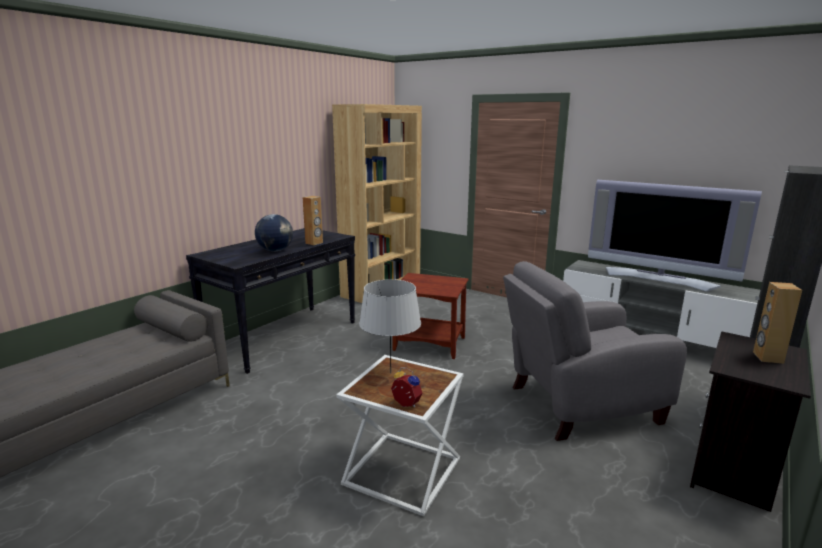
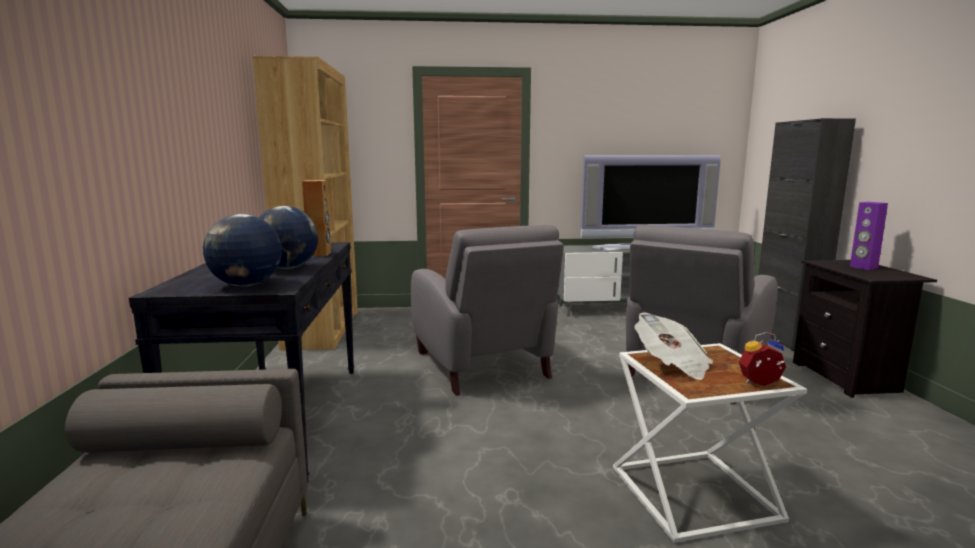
camera: 40 degrees left, 5 degrees down
(233, 258) = (246, 285): none -> globe
(390, 373) = (672, 365): grey table lamp -> newspaper
(429, 344) = (483, 366): brown side table -> grey armchair
(767, 357) = (863, 267): brown speaker -> purple speaker

